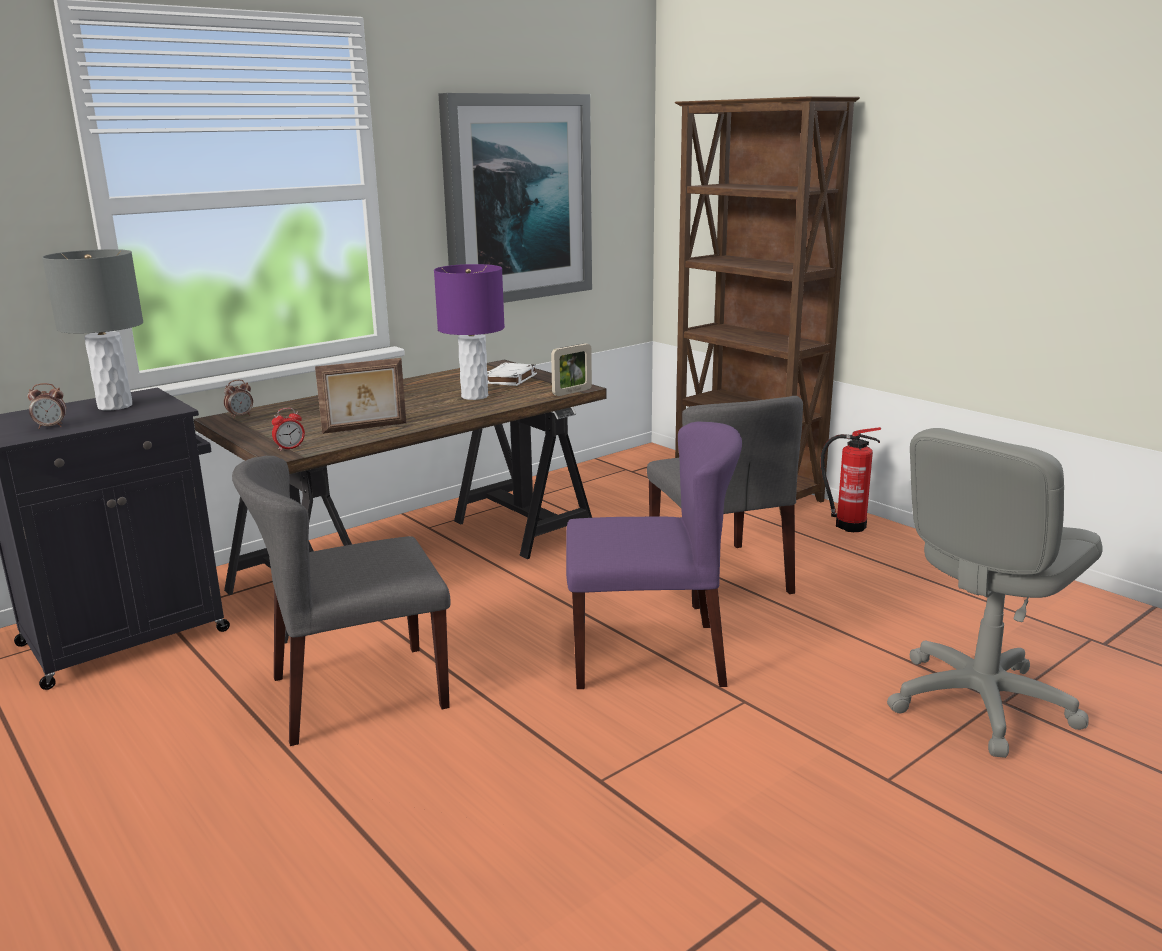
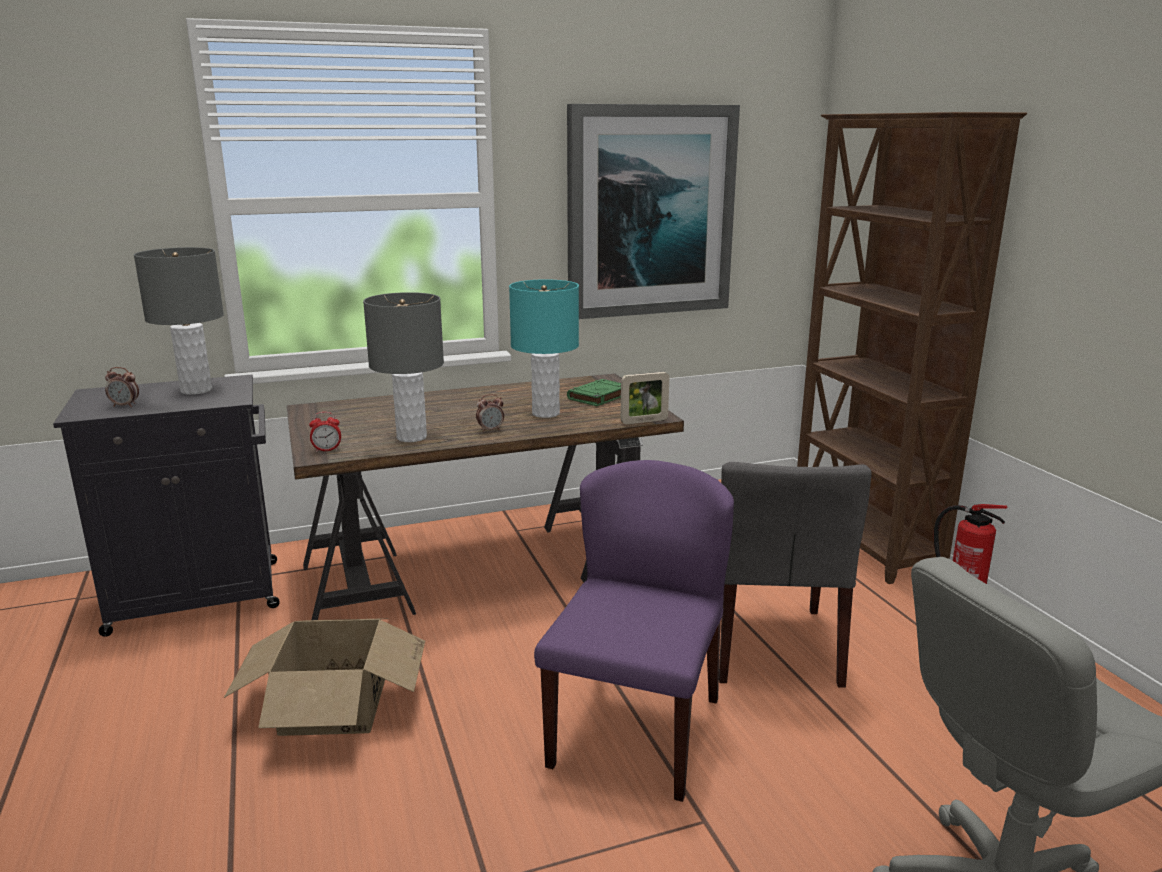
camera: 20 degrees right, 0 degrees up
(240, 416) = (324, 407): alarm clock -> alarm clock (490, 430)
(357, 693) = (334, 705): grey chair -> cardboard box
(365, 428) = (412, 437): picture frame -> grey table lamp
(475, 396) = (546, 413): purple table lamp -> turquoise table lamp
(510, 379) = (598, 397): white book -> green book
(648, 655) = (635, 730): purple chair -> purple chair turned 90 degrees counterclockwise

